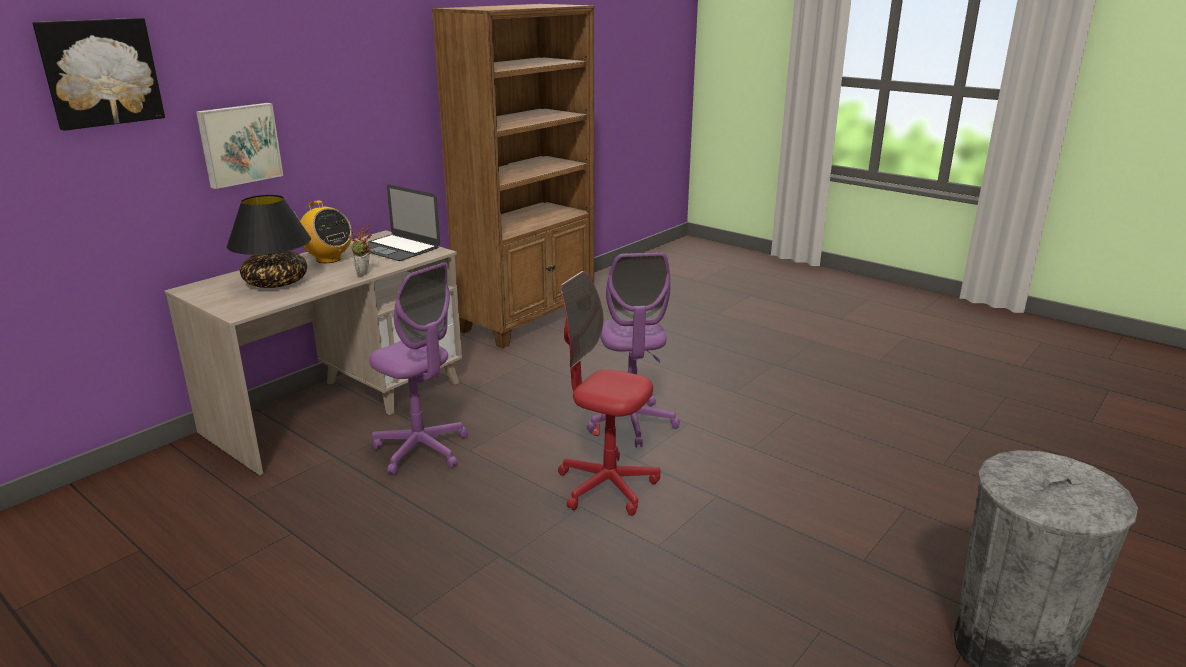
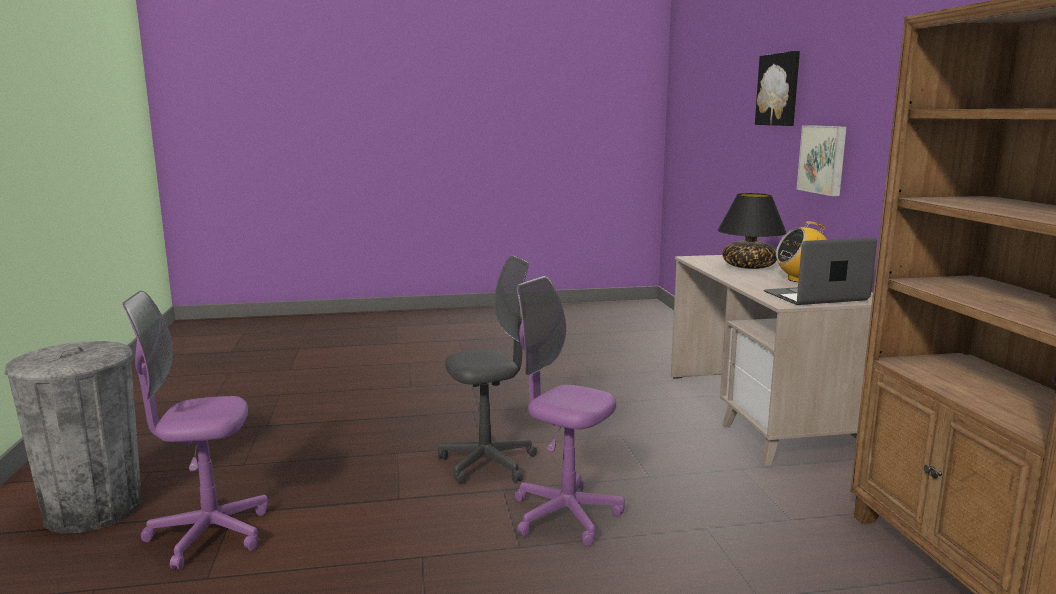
camera: 130 degrees right, 10 degrees down
(364, 274) = (738, 281): potted plant -> none
(421, 450) = (643, 422): purple office chair -> purple office chair (209, 535)
(607, 486) = (487, 463): red office chair -> grey office chair

